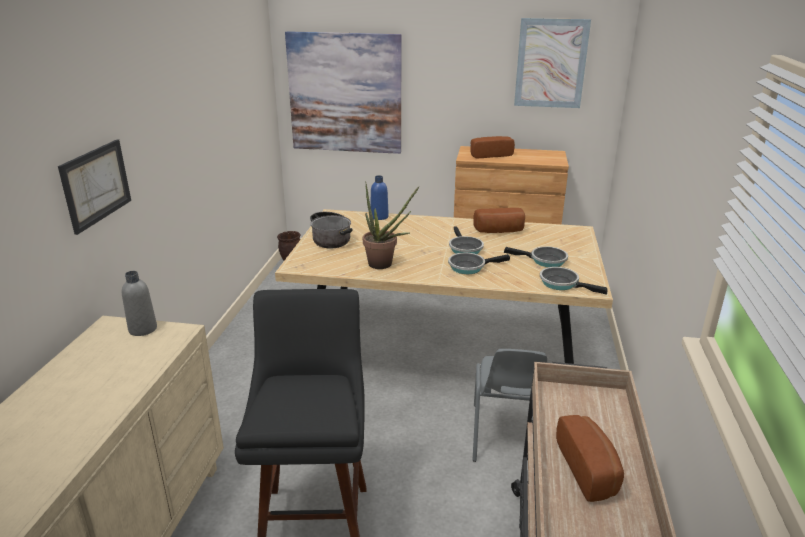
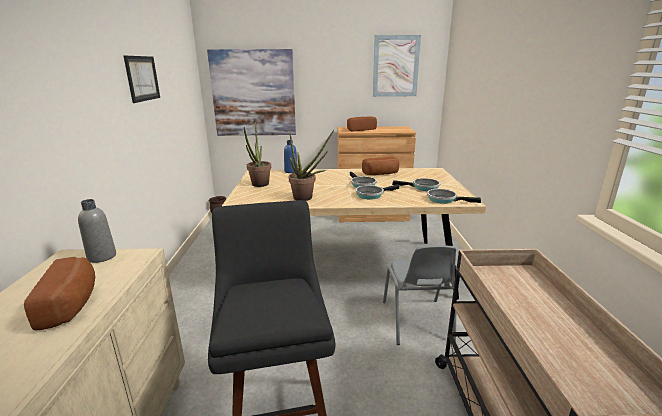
camera: 10 degrees left, 5 degrees down
(96, 184) = (49, 126): picture -> picture (142, 78)
(331, 238) = (259, 185): cooking pot -> potted plant
(590, 469) = (551, 331): bread -> bread (73, 303)

